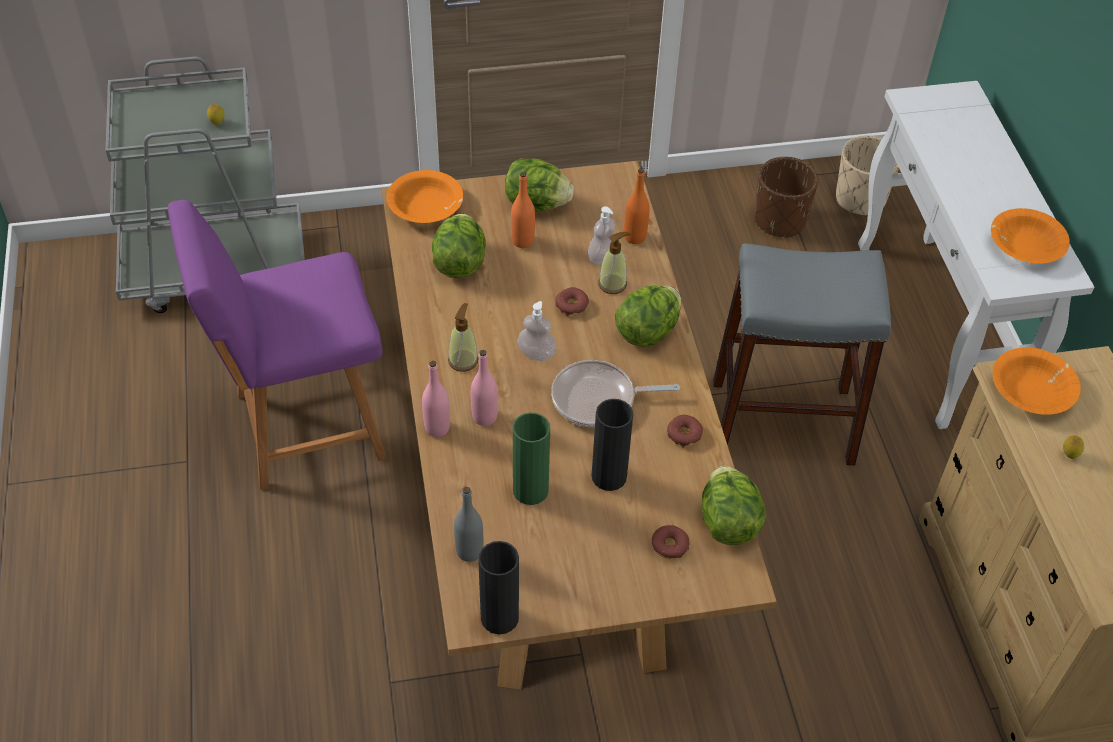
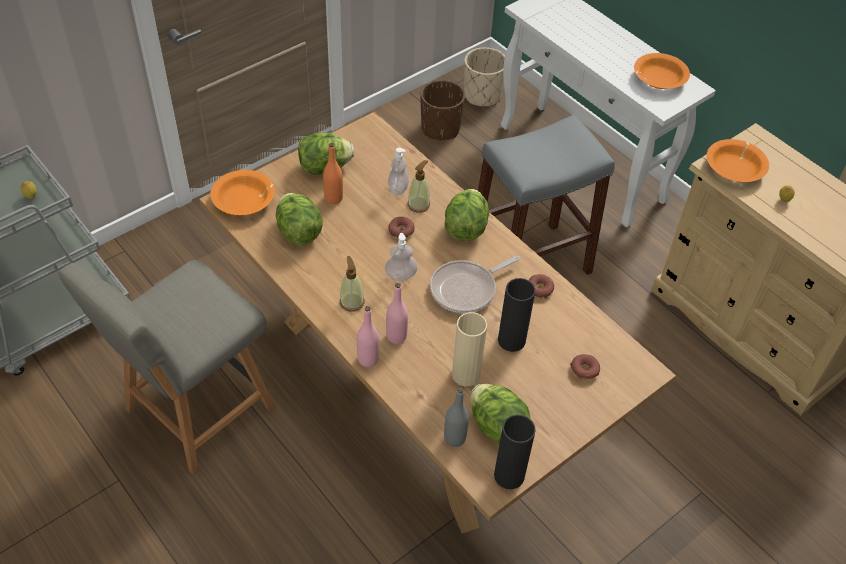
camera: 30 degrees left, 0 degrees up
(303, 427) = (196, 412): purple chair -> grey chair
(530, 490) = (465, 374): green vase -> beige vase
(635, 237) = (410, 166): orange bottle -> none
(728, 522) = (609, 336): lettuce -> lettuce (496, 426)

